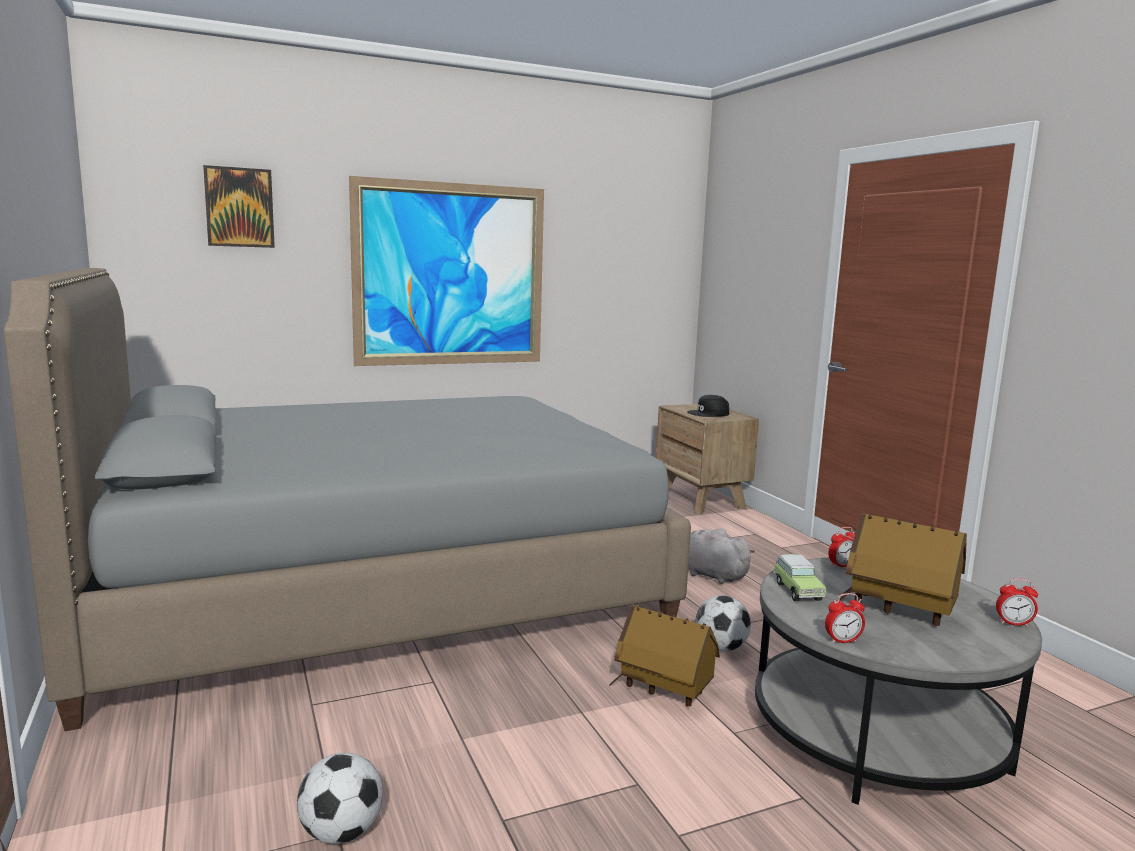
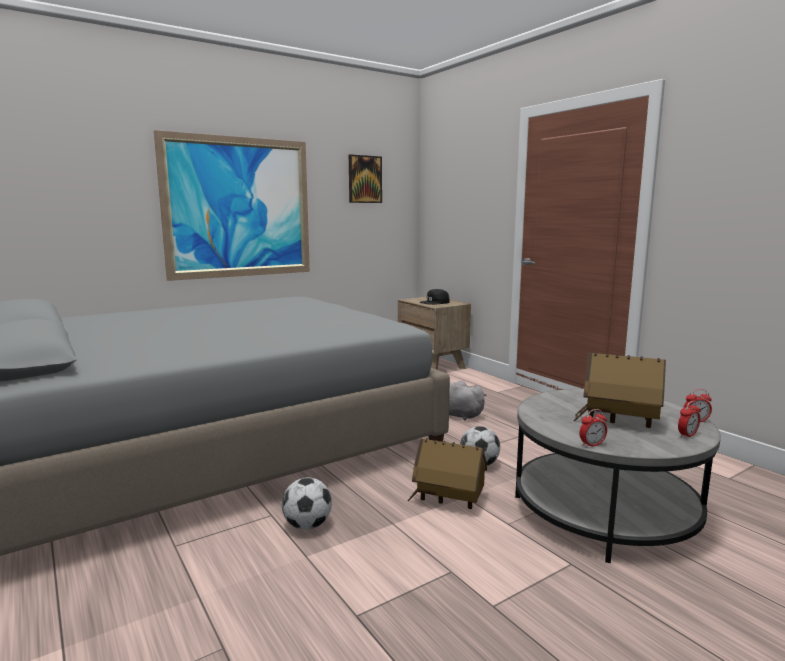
camera: 10 degrees left, 0 degrees up
(239, 207) = (63, 155): picture -> picture (365, 179)
(341, 833) = (226, 647): football -> football (307, 525)
(797, 590) = (544, 414): toy car -> none
(841, 565) = (566, 394): alarm clock -> alarm clock (687, 435)

